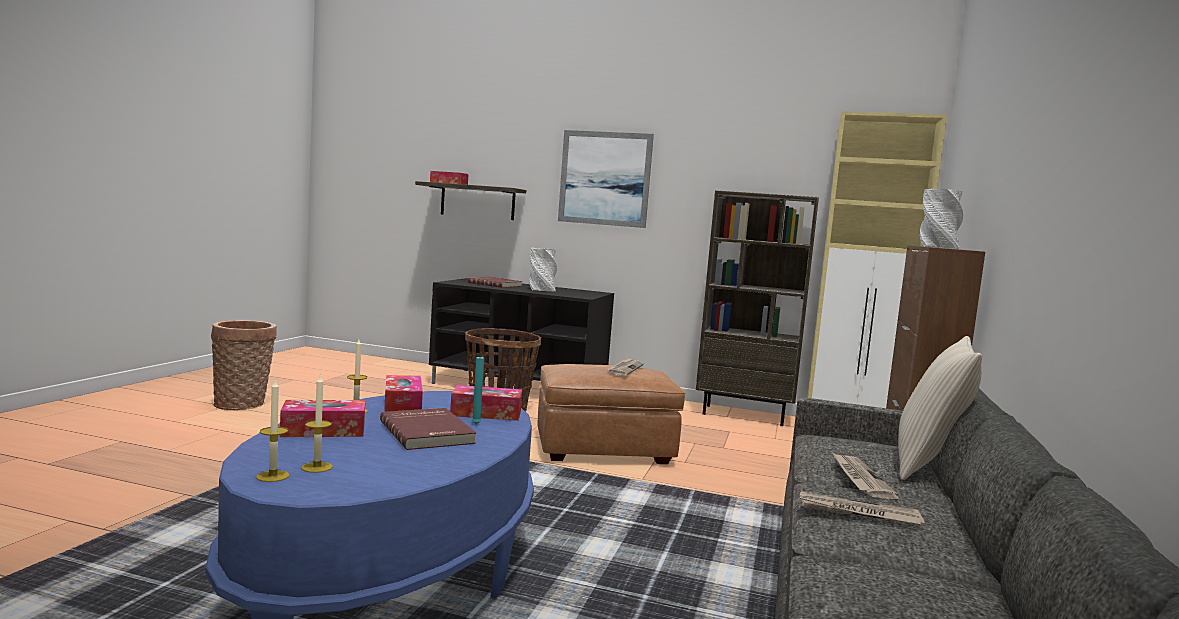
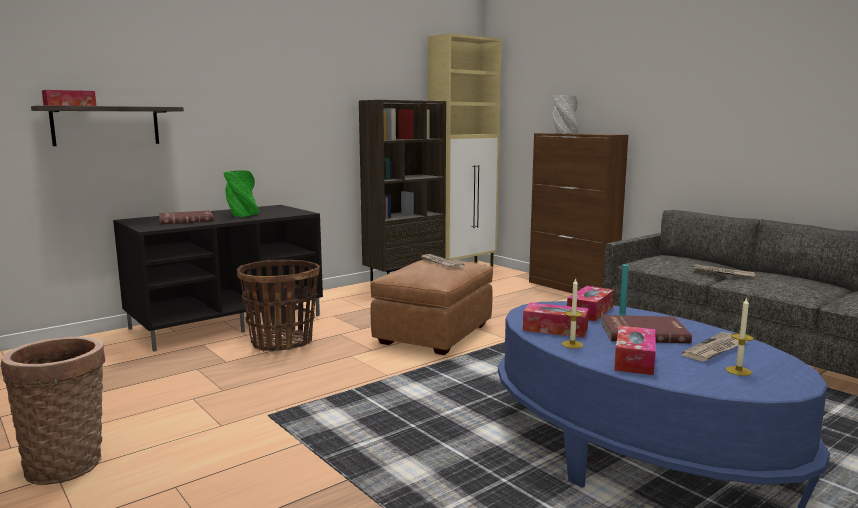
camera: 55 degrees left, 5 degrees up
(272, 476) = (764, 385): candle -> none
(541, 289) = (242, 215): grey vase -> green vase
(605, 178) = (255, 91): picture -> none
(858, 513) = (780, 284): newspaper -> newspaper (715, 349)
(928, 465) = (696, 259): beige pillow -> none

